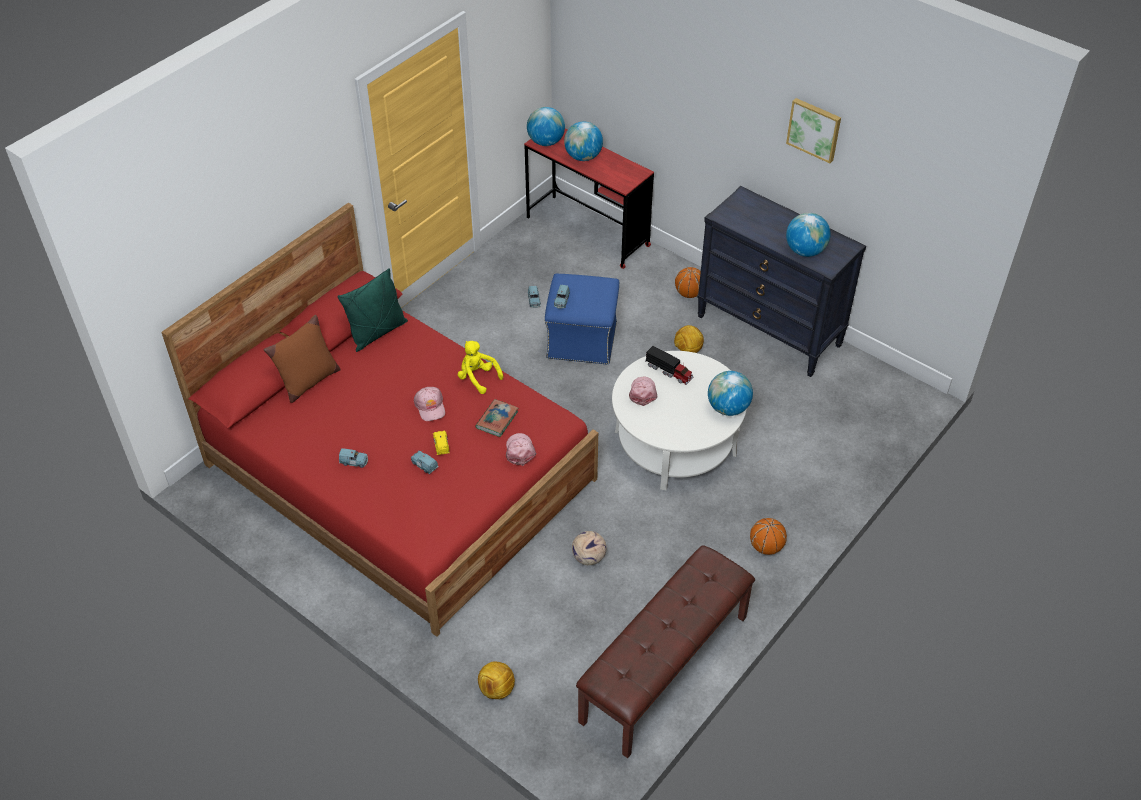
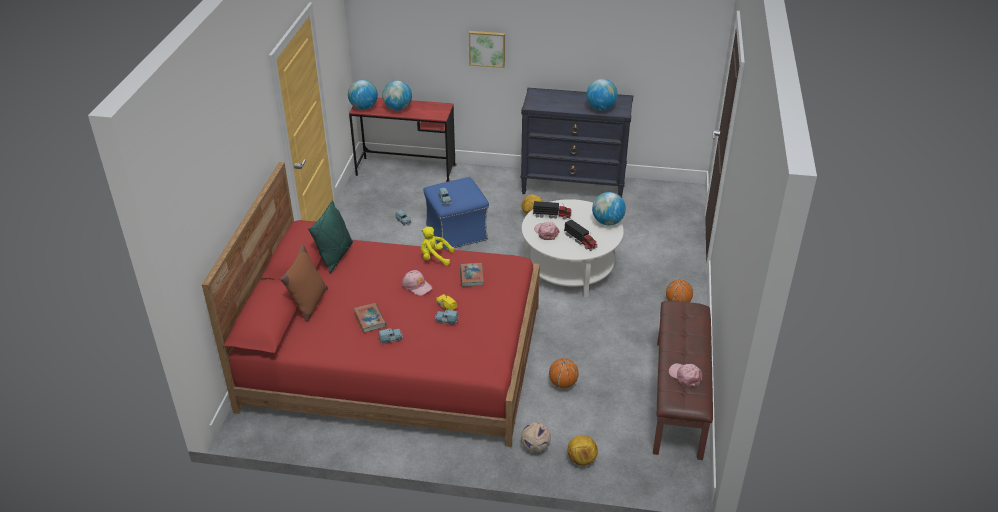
camera: 30 degrees left, 10 degrees down
(352, 428) = (370, 319): none -> book
(520, 451) = (505, 288): pink cap -> pink cap (685, 376)
(588, 558) = (573, 355): football -> football (535, 447)
(674, 421) = (580, 241): none -> toy truck
(689, 294) = (505, 183): basketball -> basketball (563, 384)
(814, 129) = (581, 23): picture -> picture (487, 48)

